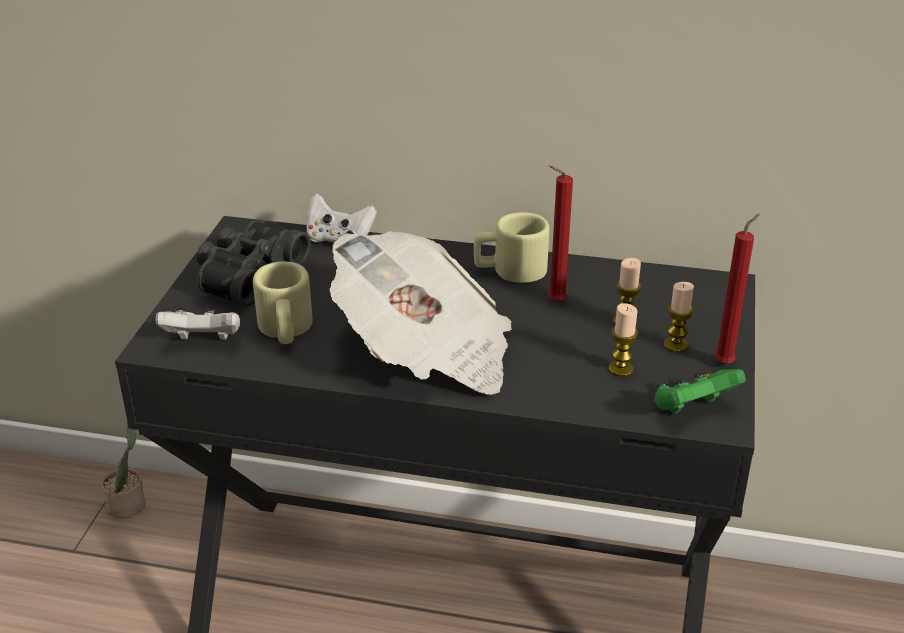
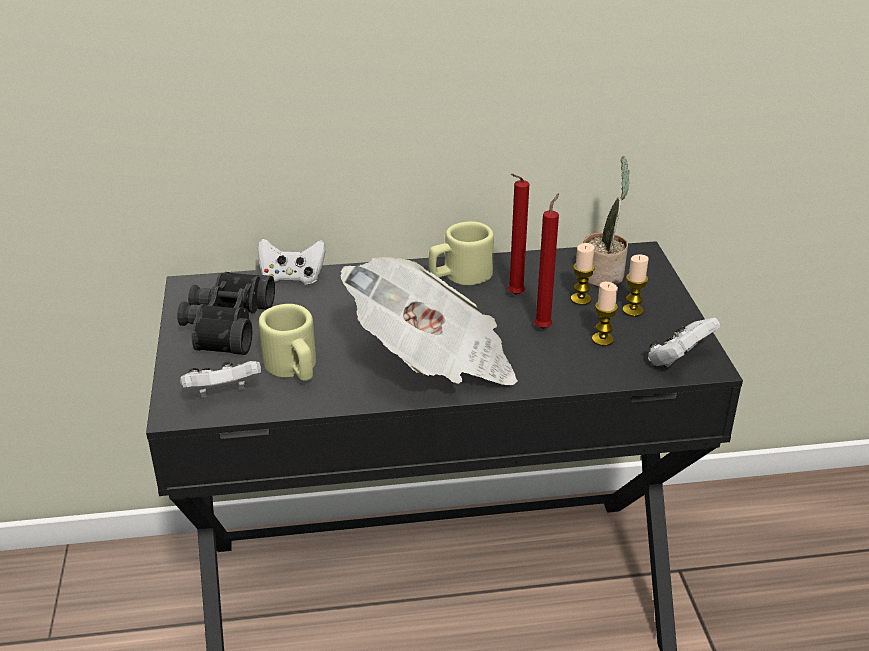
camera: 20 degrees left, 0 degrees up
(129, 504) = (85, 579): potted plant -> potted plant (603, 274)
(692, 409) = (678, 360): green game controller -> white game controller
(726, 363) = (680, 317): red candle -> red candle (544, 327)

